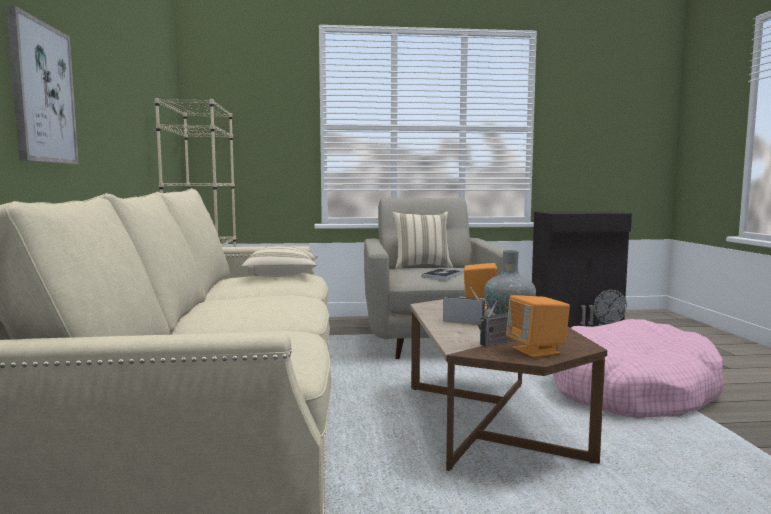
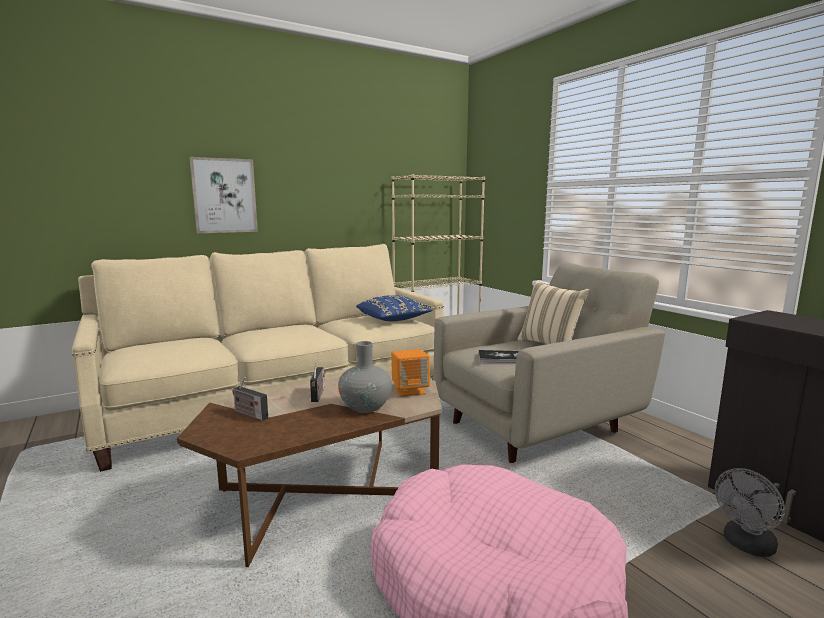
camera: 65 degrees right, 5 degrees up
(282, 275) = (393, 320): beige pillow -> blue pillow
(536, 351) = (224, 430): orange speaker -> none

